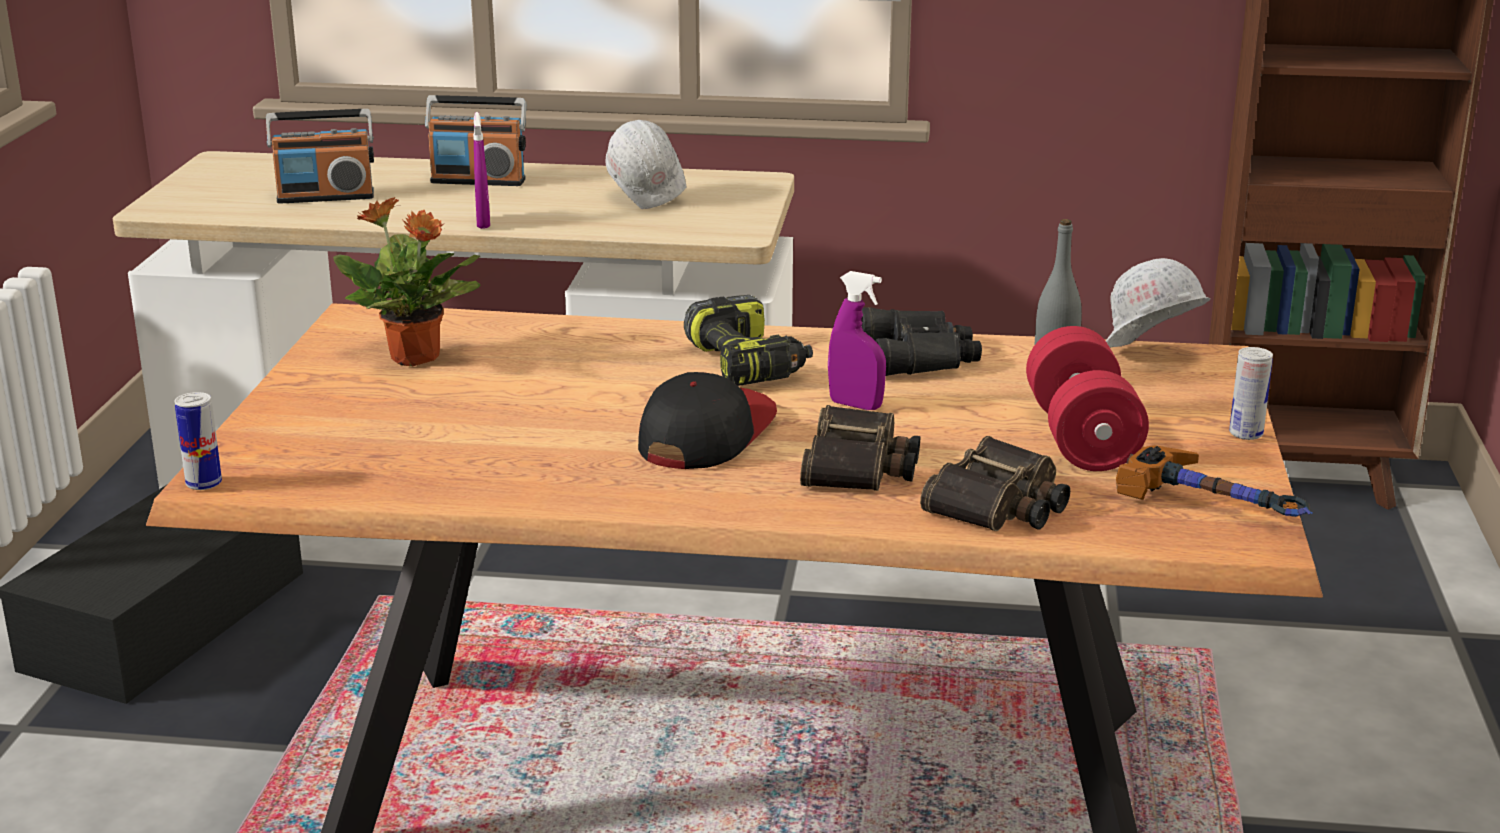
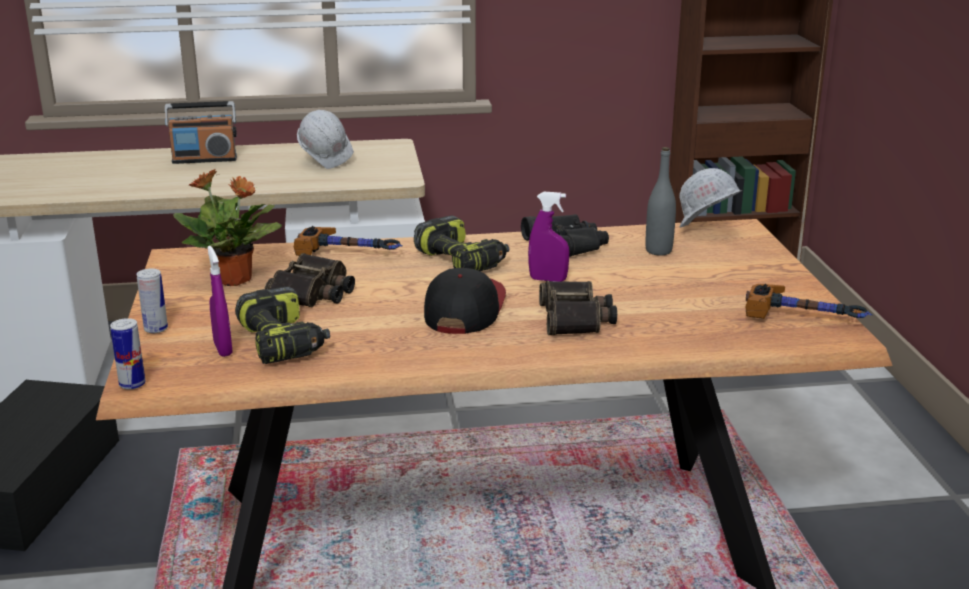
camera: 15 degrees left, 0 degrees up
(325, 197) = (102, 179): radio -> none
(430, 452) = (284, 342): none -> power drill
(483, 223) = (225, 186): purple spray bottle -> purple spray bottle (223, 349)
(596, 337) = (351, 254): none -> hammer
(1000, 504) = (678, 332): binoculars -> binoculars (314, 292)
(1082, 437) = (698, 284): red dumbbell -> none
(1246, 434) = (792, 271): can -> can (156, 329)

